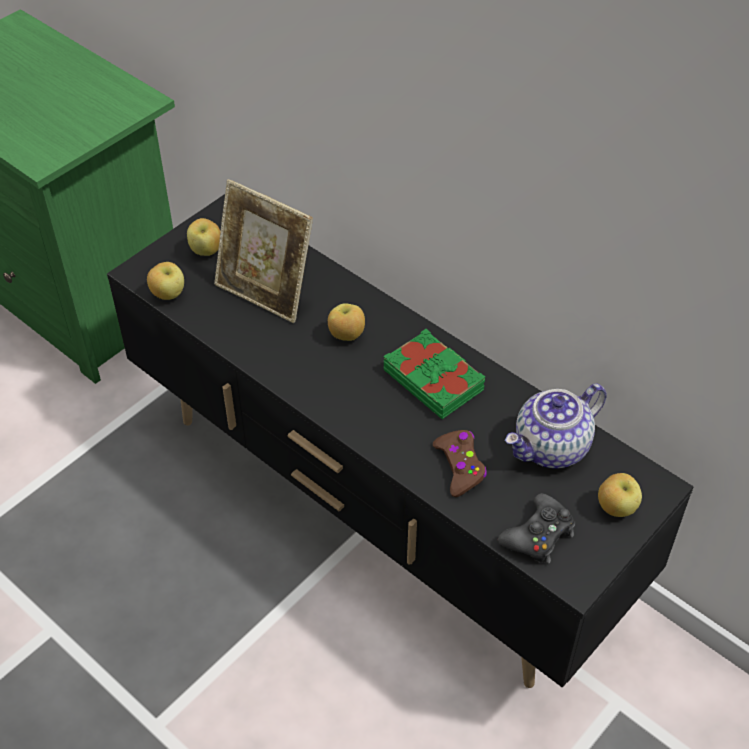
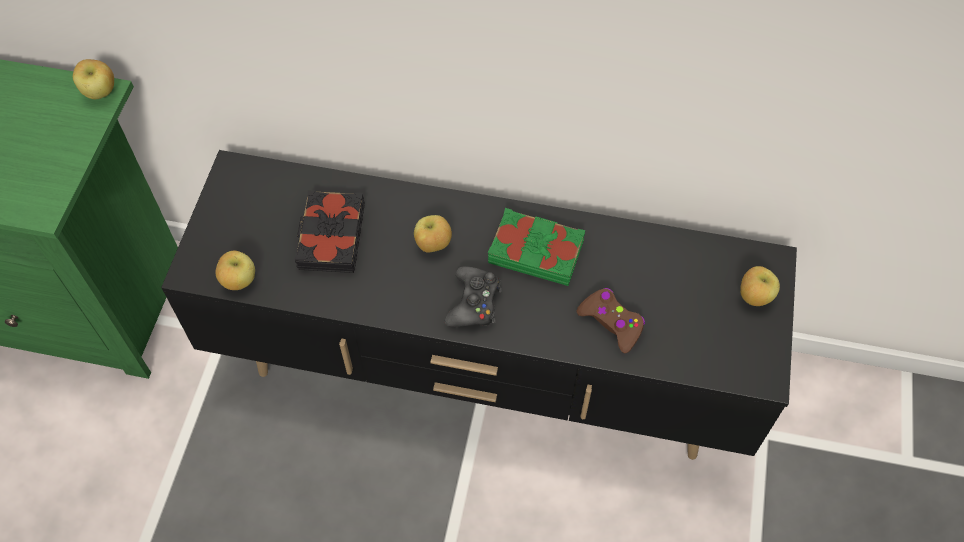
camera: 30 degrees left, 10 degrees up
(206, 251) = (244, 219): apple -> apple (100, 92)
(265, 293) = (330, 236): picture frame -> black book
(538, 535) = (712, 352): black game controller -> black game controller (474, 303)
(551, 448) = (671, 268): teapot -> none

